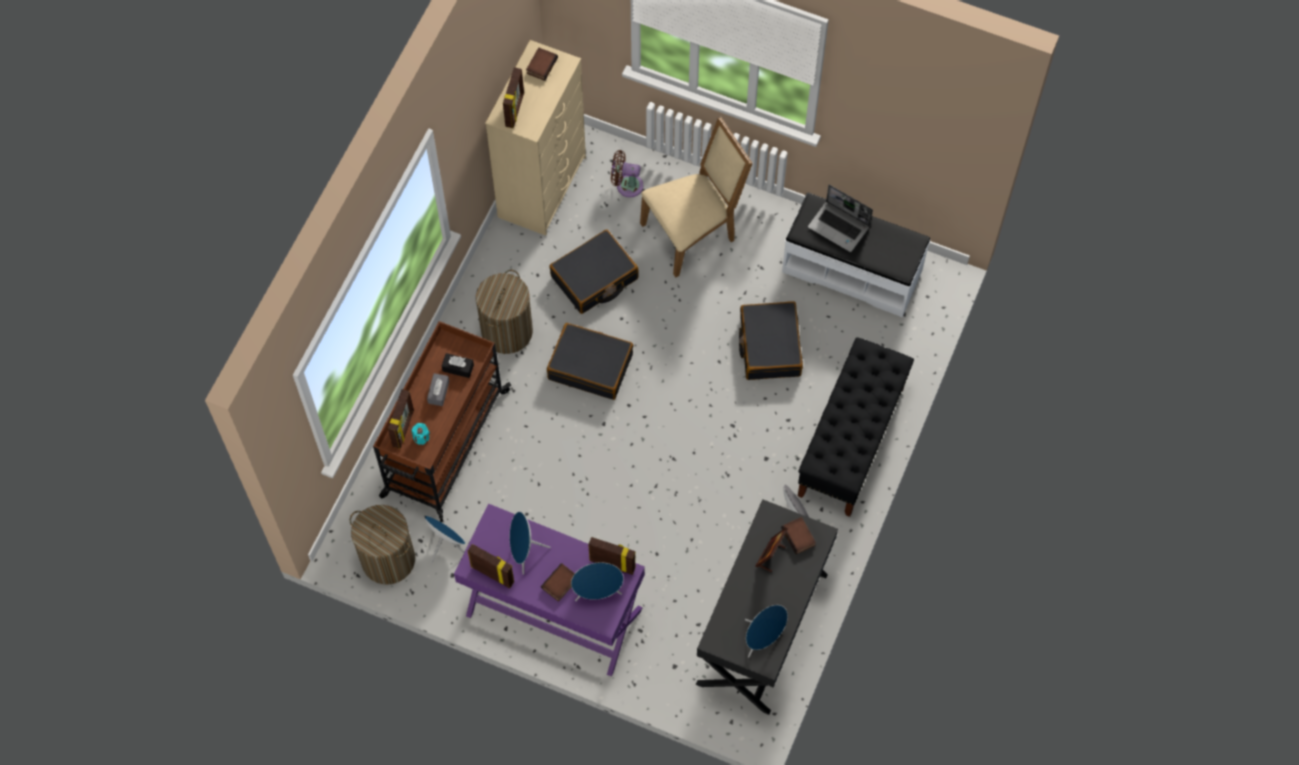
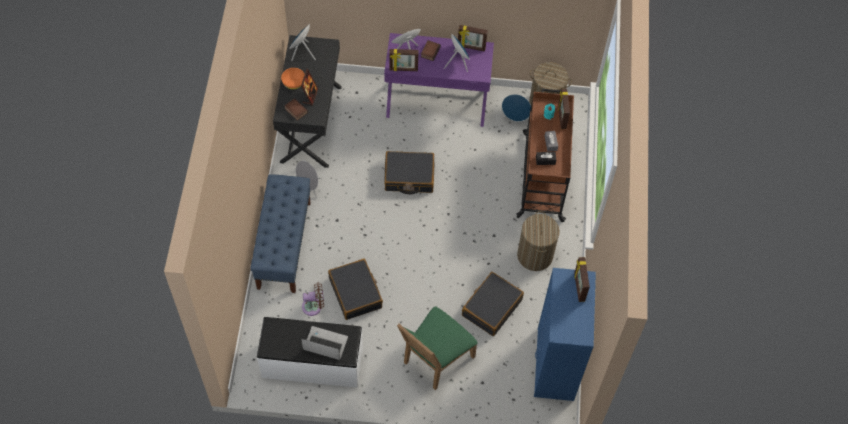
camera: 160 degrees right, 5 degrees down
(541, 65) = (576, 327): book -> none
(542, 186) = (555, 365): beige dresser -> blue dresser
(590, 366) = (470, 247): black suitcase -> black suitcase (409, 177)
(626, 185) = (495, 383): brown fan -> brown fan (314, 306)
(693, 232) = (434, 360): beige chair -> green chair
(789, 586) = (294, 83): none -> orange bowl
(851, 442) = (284, 245): black bench -> blue bench

